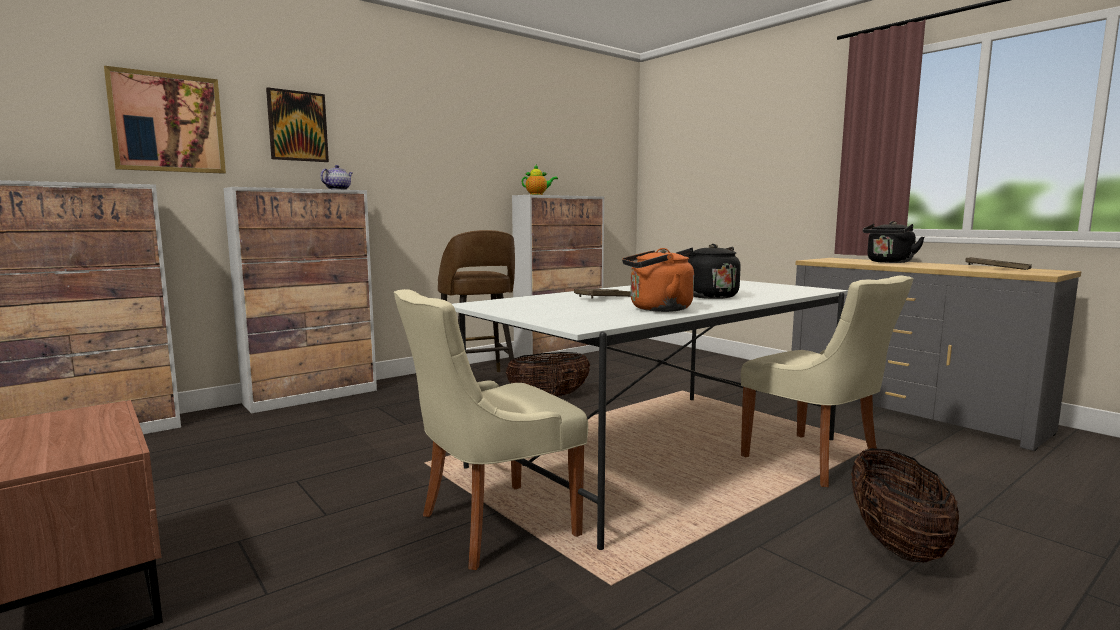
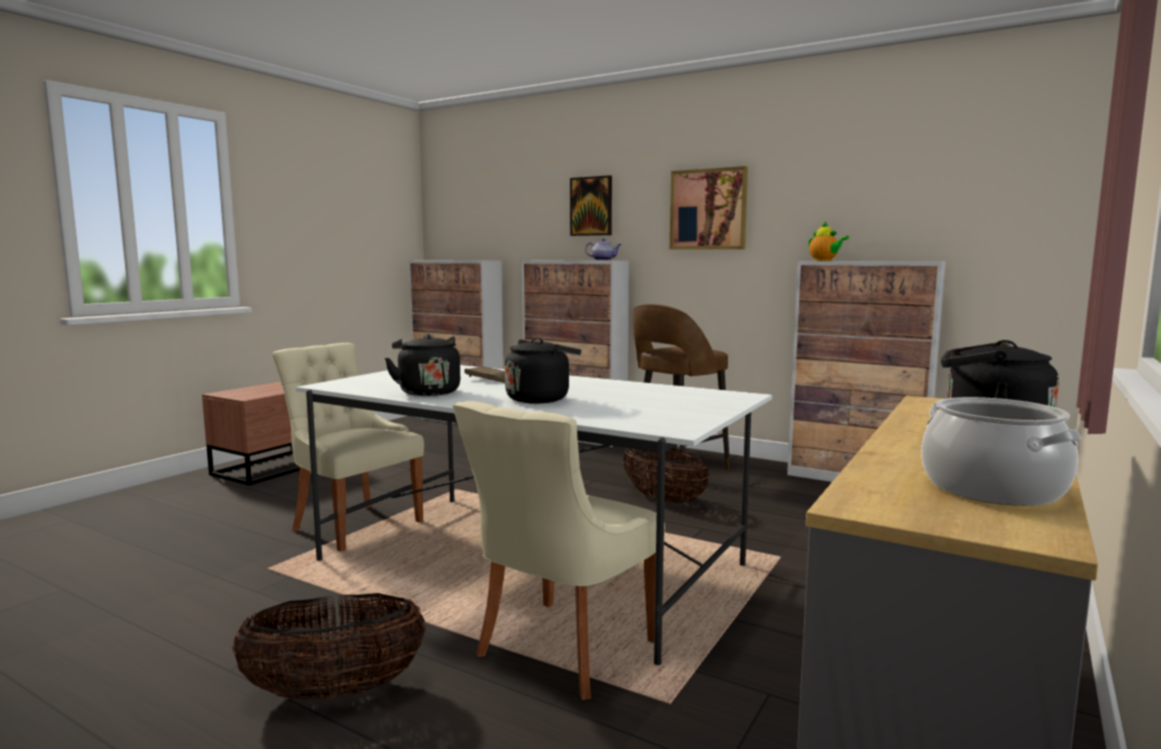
camera: 70 degrees right, 0 degrees up
(167, 123) = (514, 215): picture -> picture (708, 209)
(656, 309) = (427, 392): orange kettle -> black kettle
(997, 268) = (993, 488): brown tray -> cooking pot

